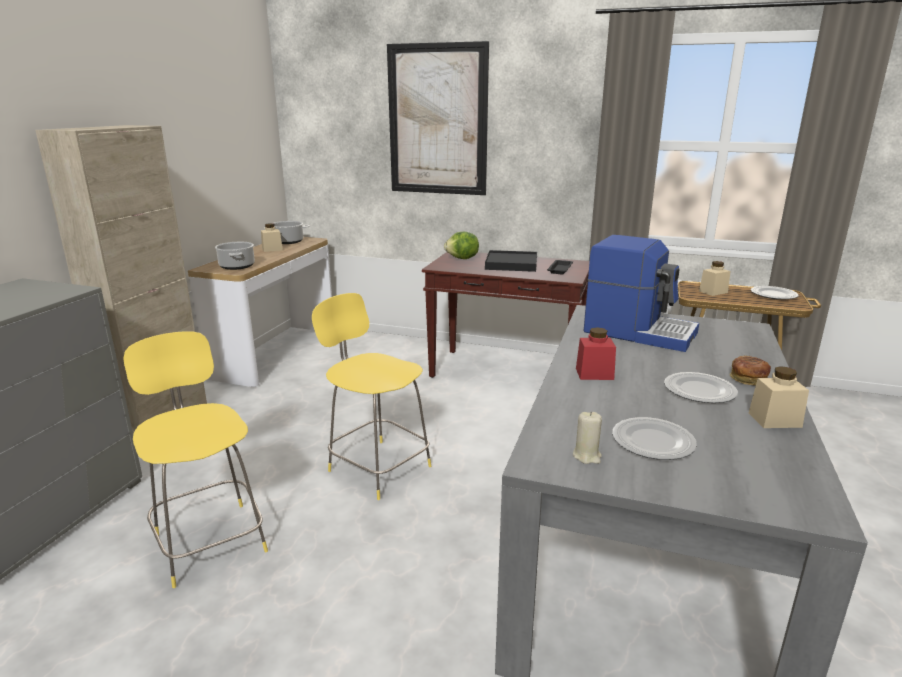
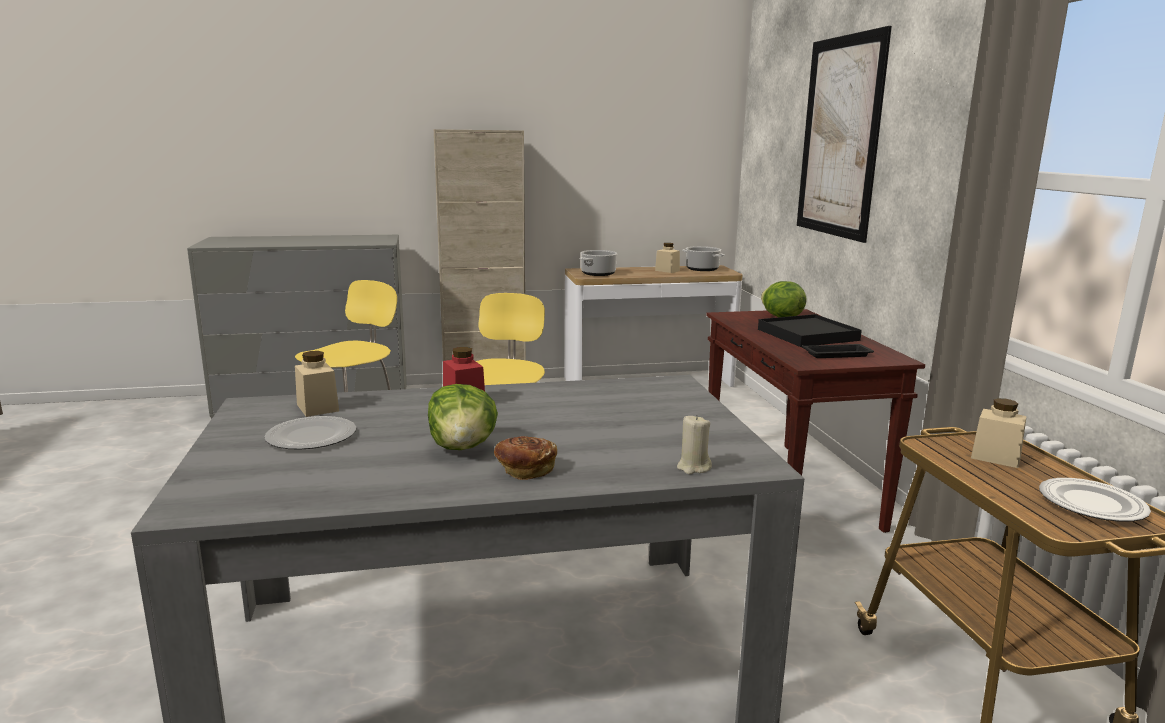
camera: 60 degrees right, 5 degrees down
(587, 456) = (269, 417): beige candle -> beige candle (693, 467)
(639, 332) = (630, 408): coffee machine -> none
(698, 390) = (463, 447): plate -> lettuce
(774, 420) = (404, 487): beige jar -> beige jar (317, 408)

